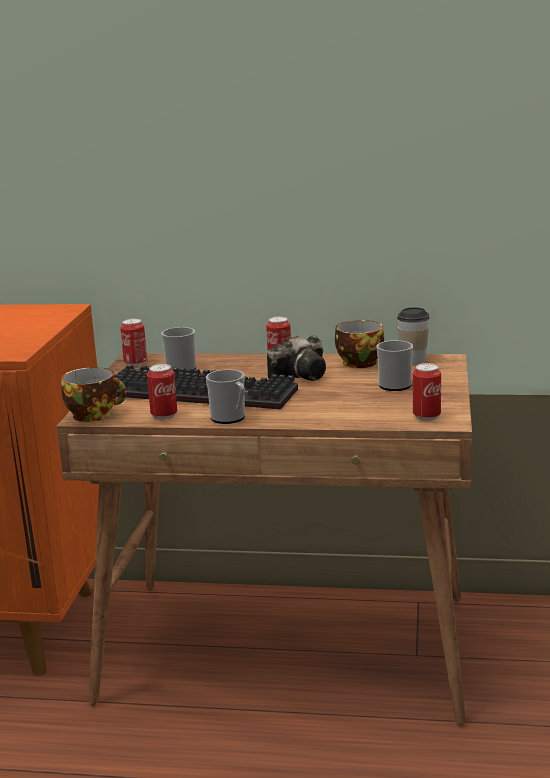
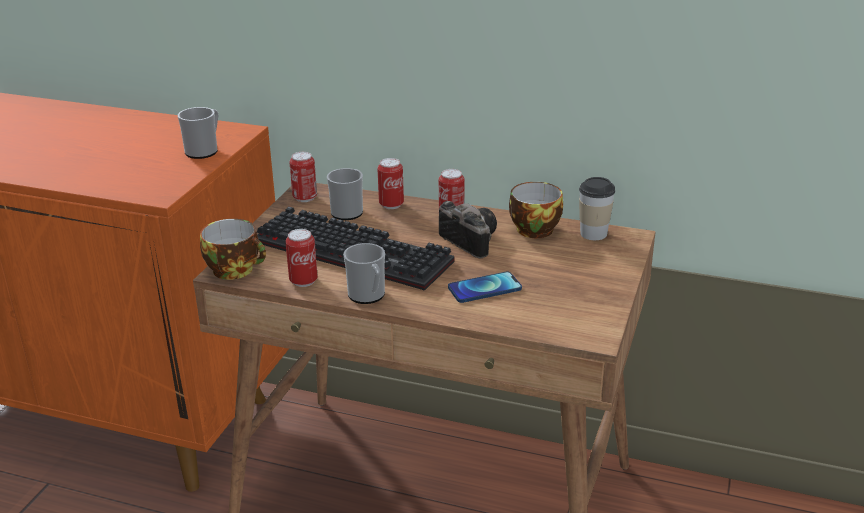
camera: 10 degrees right, 10 degrees up
(303, 375) = (468, 240): camera -> camera turned 105 degrees counterclockwise
(334, 403) = (484, 288): none -> phone
(396, 384) = (561, 269): mug -> mug (204, 151)
(426, 416) = (575, 325): can -> can (391, 205)

